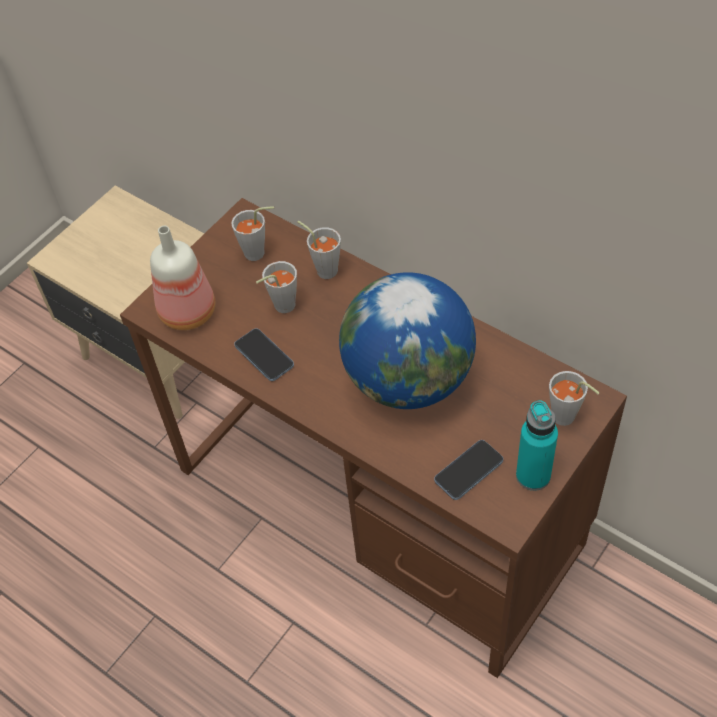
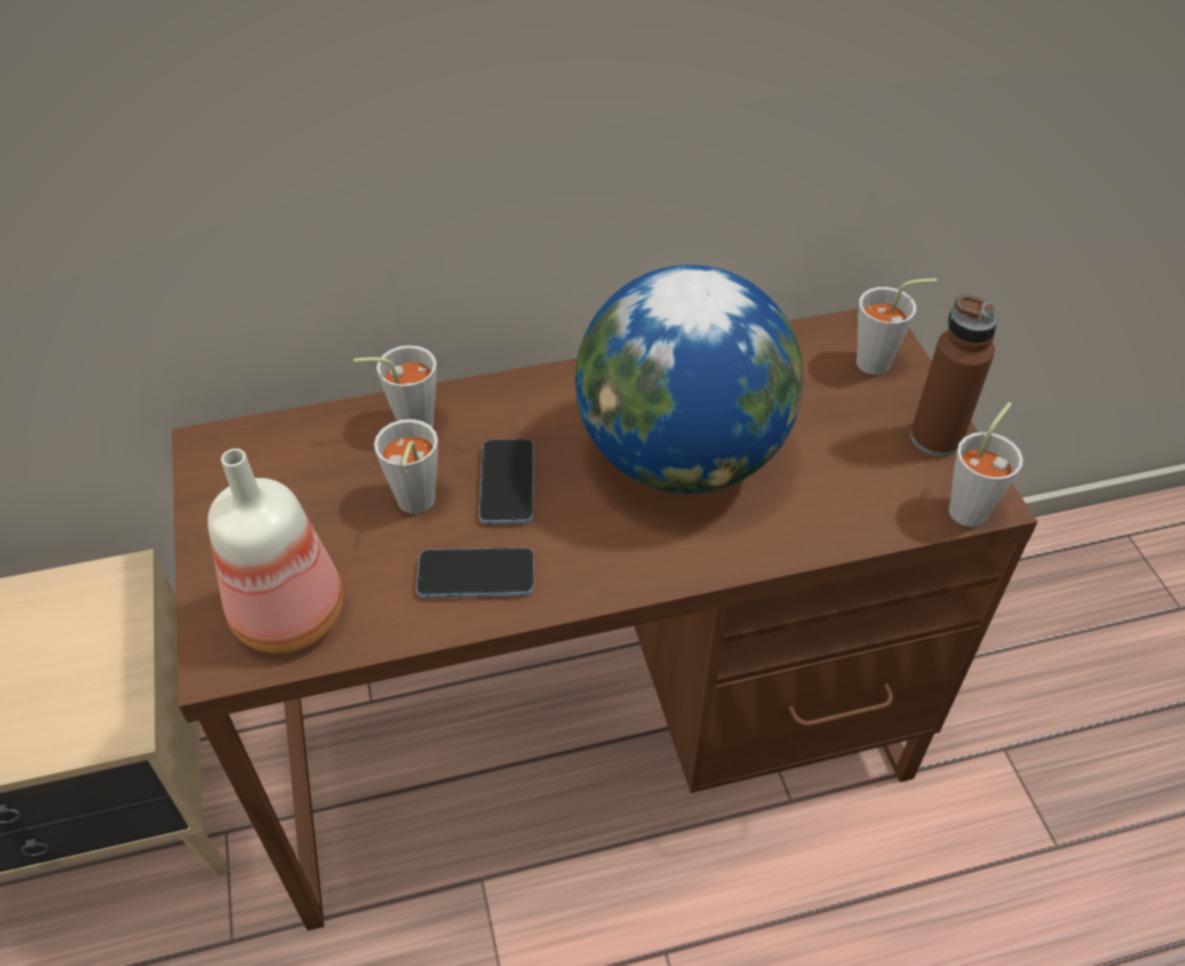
camera: 55 degrees left, 5 degrees down
(259, 253) = (293, 470): grey cup -> grey cup (972, 506)
(468, 471) = (877, 488): phone -> phone (507, 484)
(533, 475) = (936, 438): turquoise bottle -> brown bottle

